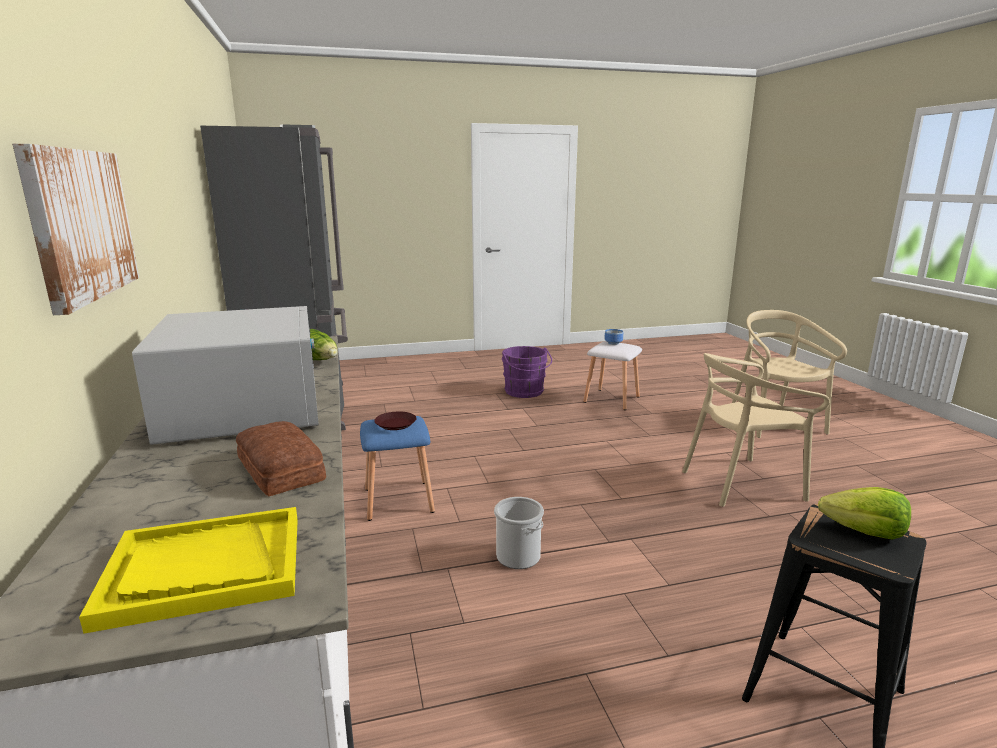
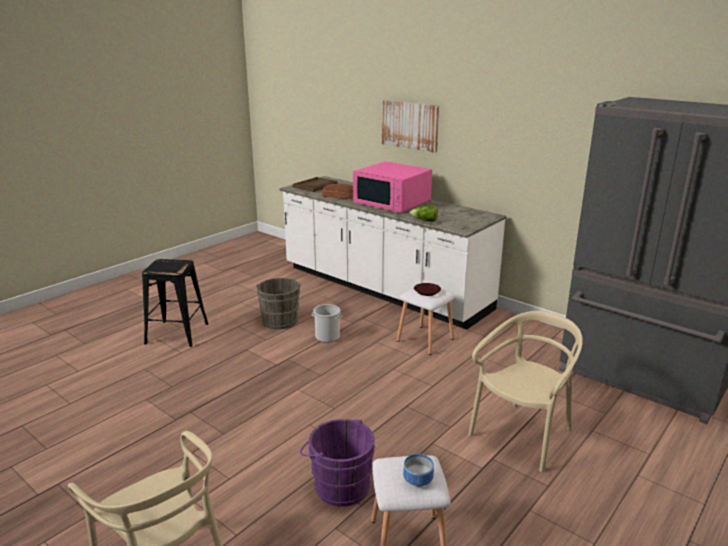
camera: 145 degrees right, 5 degrees up
(205, 569) = (315, 186): yellow tray -> brown tray
(245, 408) = (392, 202): white microwave -> pink microwave
(397, 500) = (425, 339): blue stool -> white stool
(525, 392) = (523, 506): purple bucket -> purple bucket (339, 485)
(568, 634) = (280, 320): none -> grey bucket
(741, 483) = (211, 438): beige chair -> beige chair (522, 435)
(864, 532) = (164, 268): lettuce -> none

